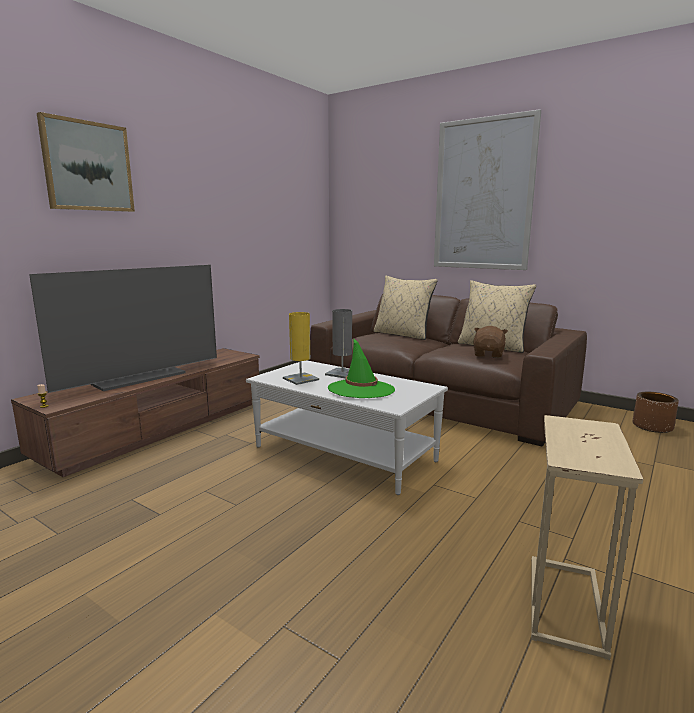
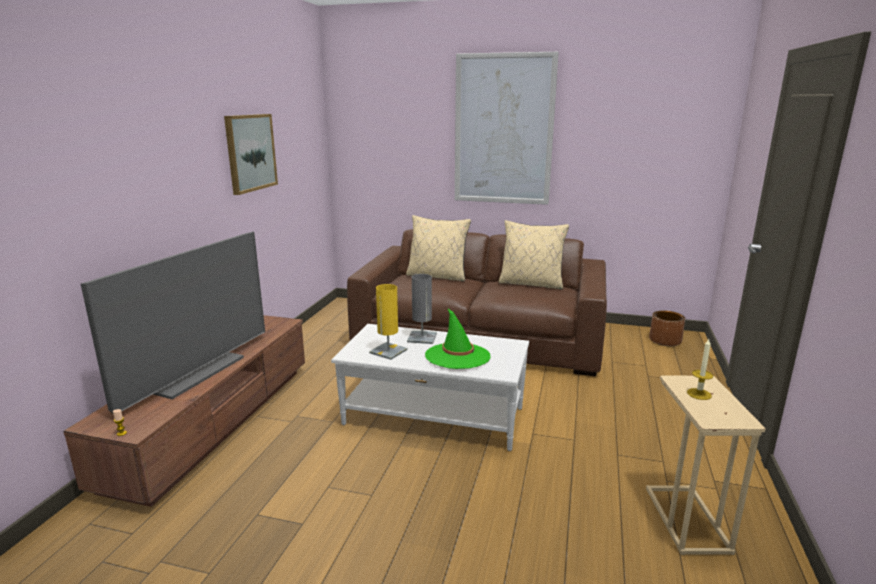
camera: 20 degrees left, 5 degrees up
(88, 166) = (109, 133): picture -> picture (250, 152)
(489, 354) = (538, 296): brown plush toy -> none
(578, 435) = (699, 394): none -> candle

